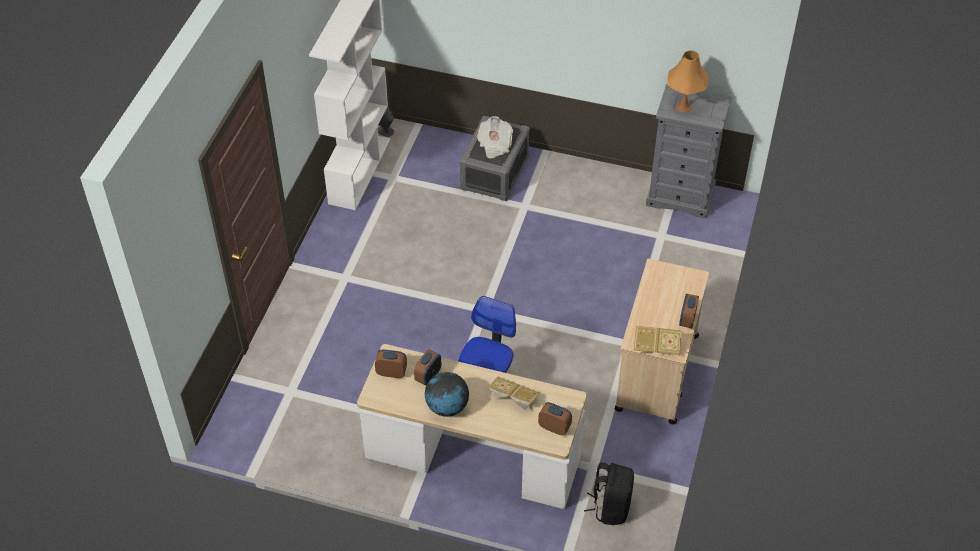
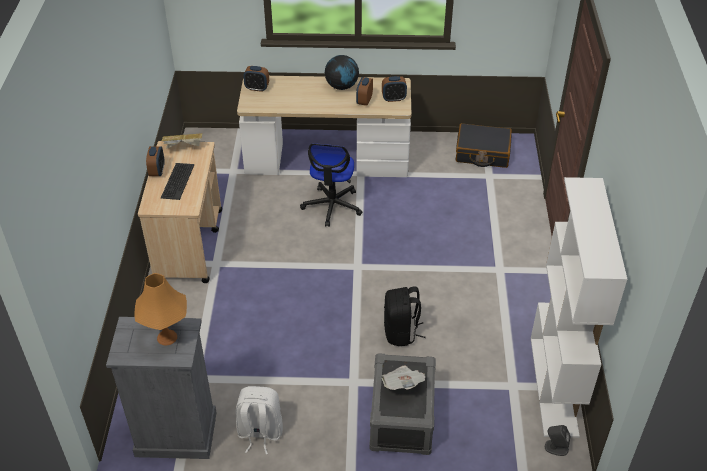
camera: 165 degrees right, 5 degrees down
(279, 427) = (482, 153): none -> black suitcase
(513, 399) = (293, 98): book -> none
(610, 507) = (216, 150): black backpack -> black backpack (401, 332)
(612, 184) = (259, 432): none -> white backpack
(666, 302) = (177, 181): none -> keyboard

